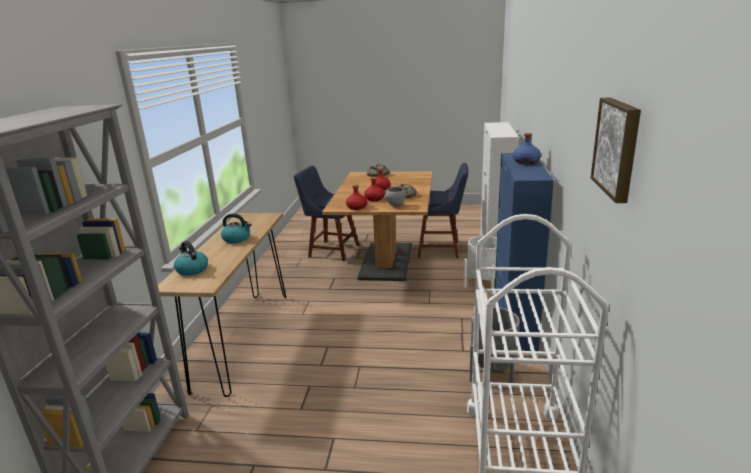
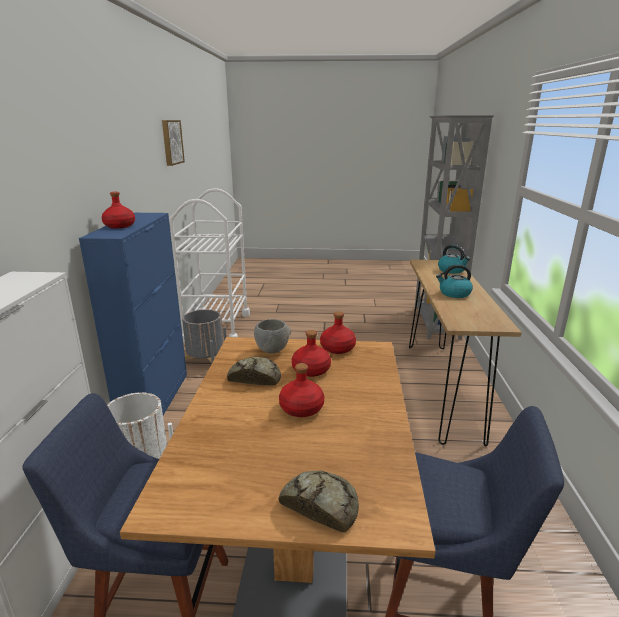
camera: 175 degrees right, 0 degrees up
(526, 162) = (119, 226): blue bottle -> red bottle

